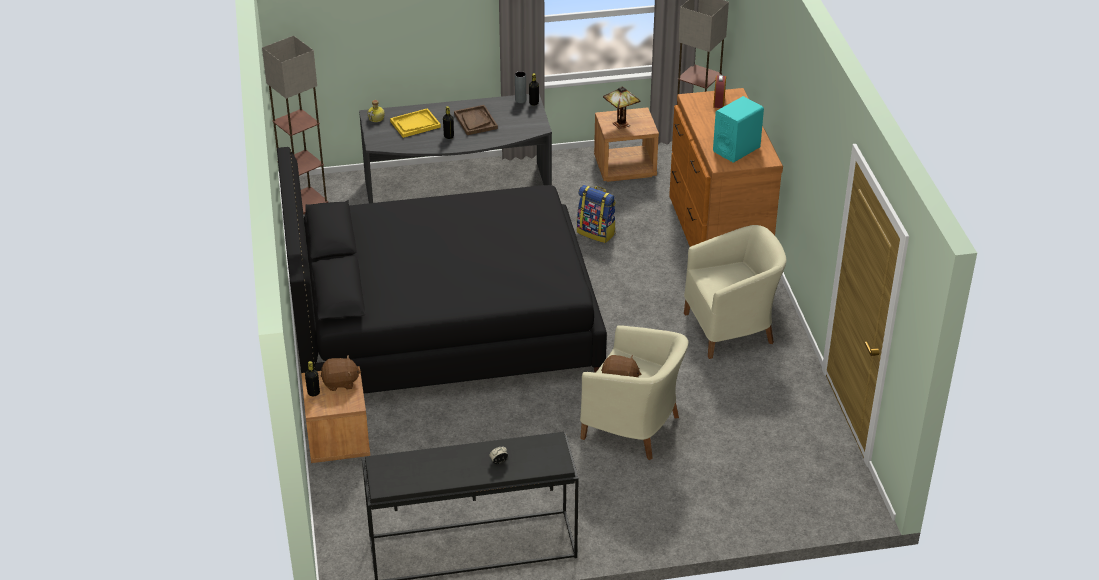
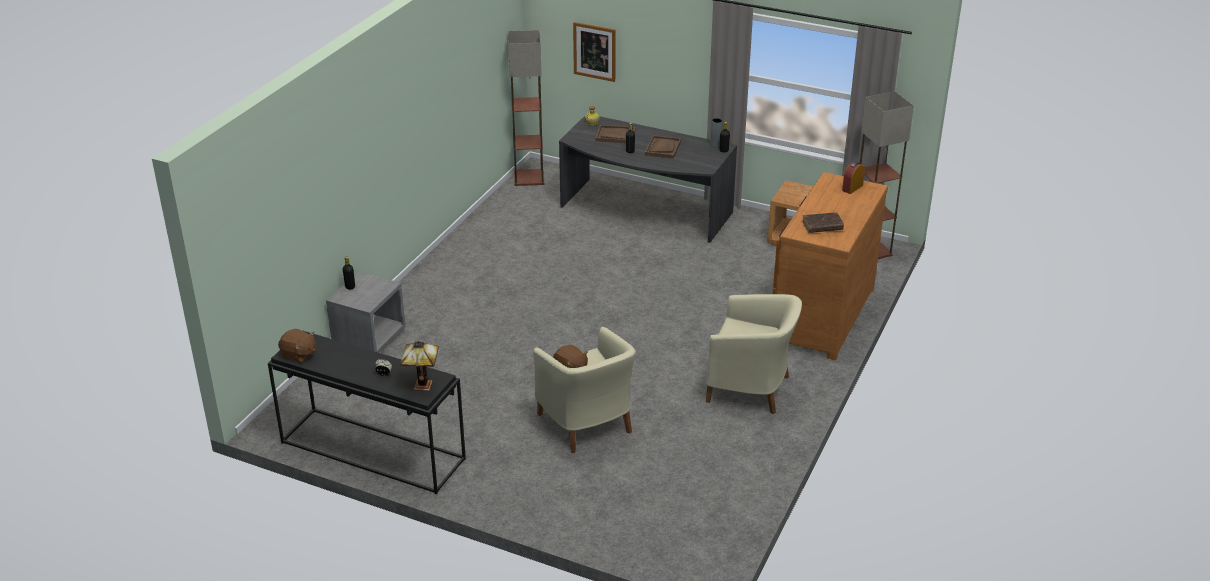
camera: 35 degrees right, 5 degrees down
(338, 439) = (369, 338): brown nightstand -> grey nightstand
(340, 383) = (375, 288): brown plush toy -> brown plush toy (299, 355)
(353, 40) = (594, 51): none -> picture
(415, 124) = (615, 135): yellow tray -> brown tray
(443, 326) = (528, 295): black bed -> none
(596, 232) = (720, 277): backpack -> none
(620, 125) = (795, 195): table lamp -> table lamp (421, 386)
(736, 149) = (822, 226): turquoise speaker -> brown book

